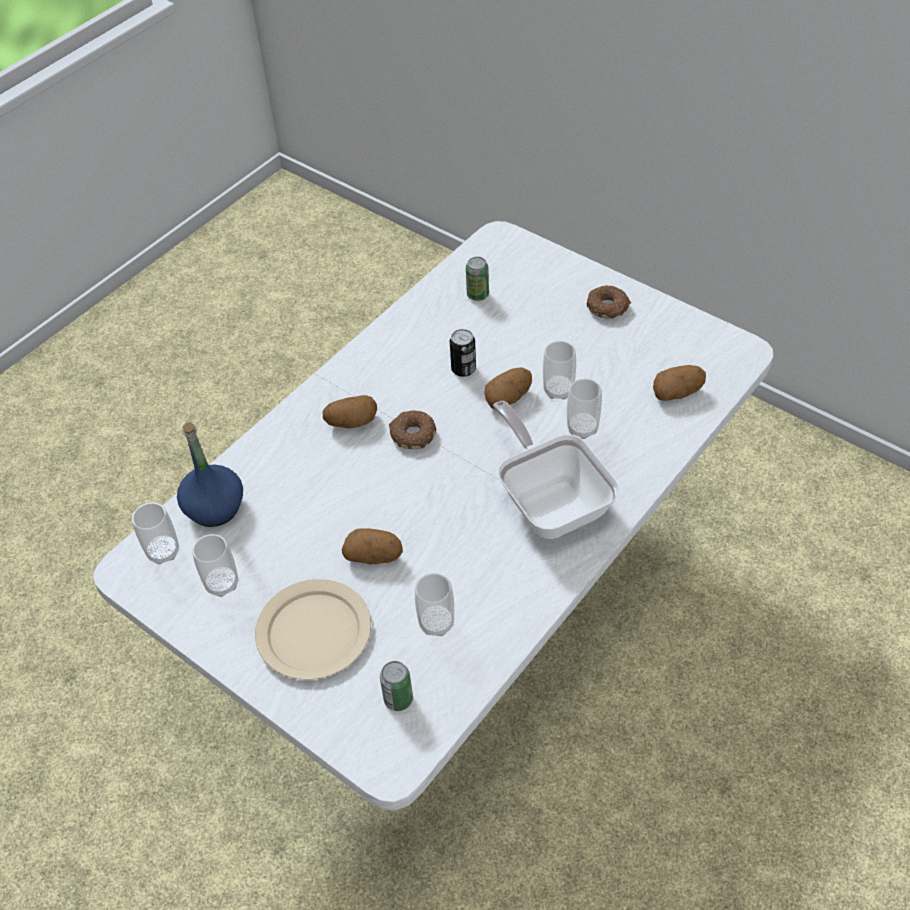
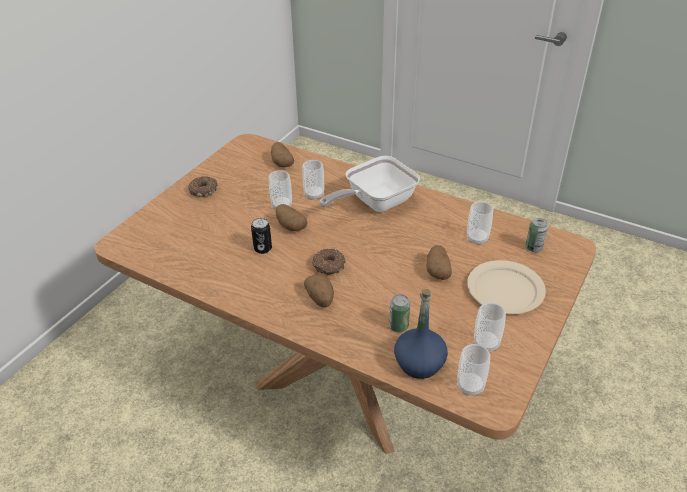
camera: 100 degrees left, 10 degrees down
(464, 618) = (345, 381): white dining table -> brown dining table
(477, 295) = (183, 249): can -> can (398, 326)

